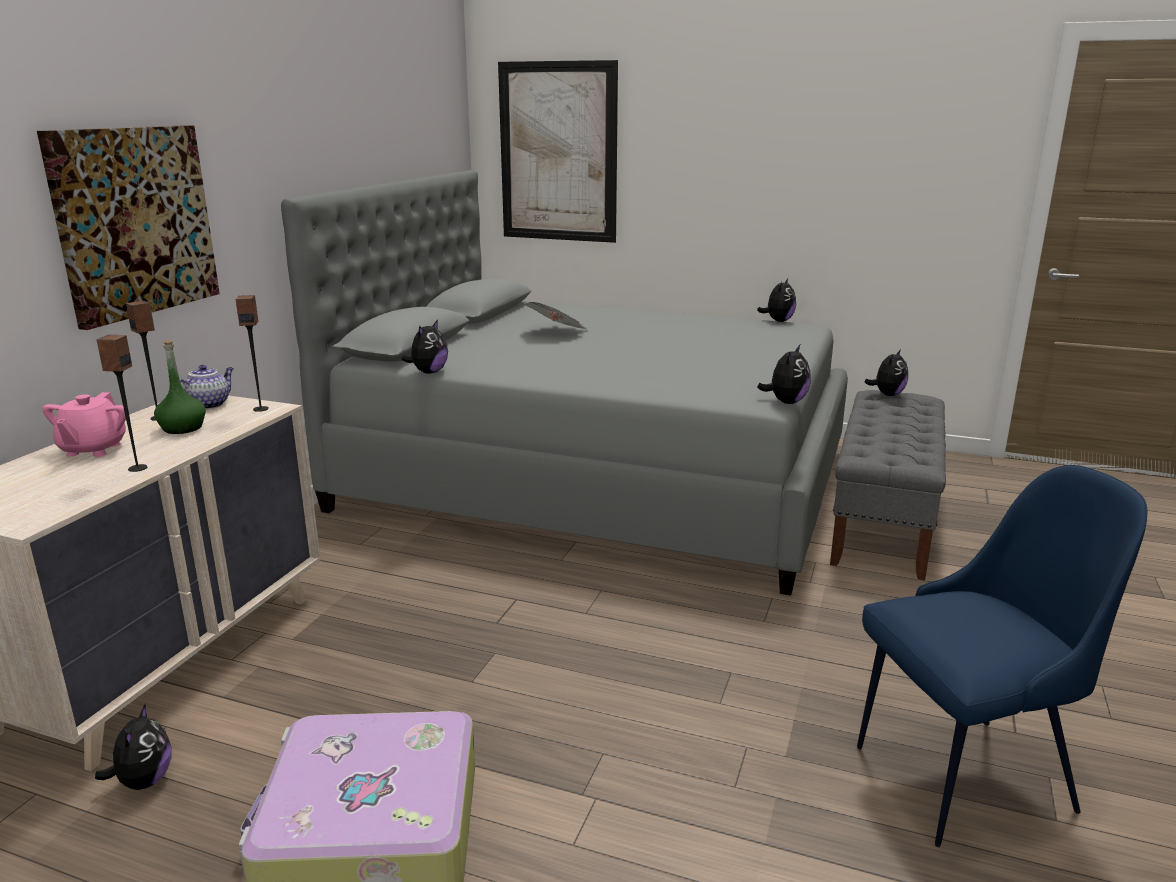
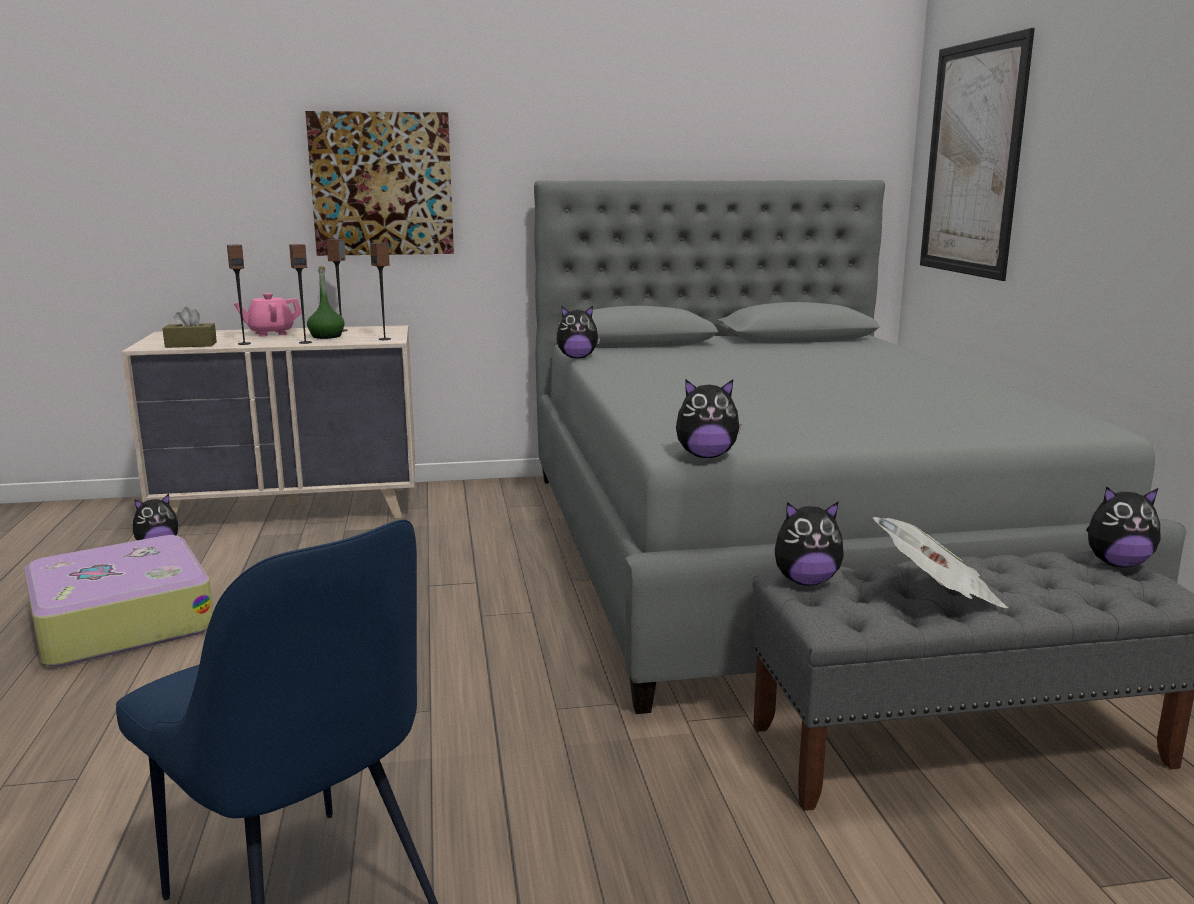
camera: 60 degrees right, 5 degrees down
(76, 495) = (191, 345): none -> brown tissue box
(201, 441) = (305, 342): none -> speaker
(208, 404) = (380, 331): teapot -> none
(557, 333) = (783, 362): newspaper -> newspaper (937, 594)
(778, 321) = (1084, 414): plush toy -> plush toy (805, 581)

